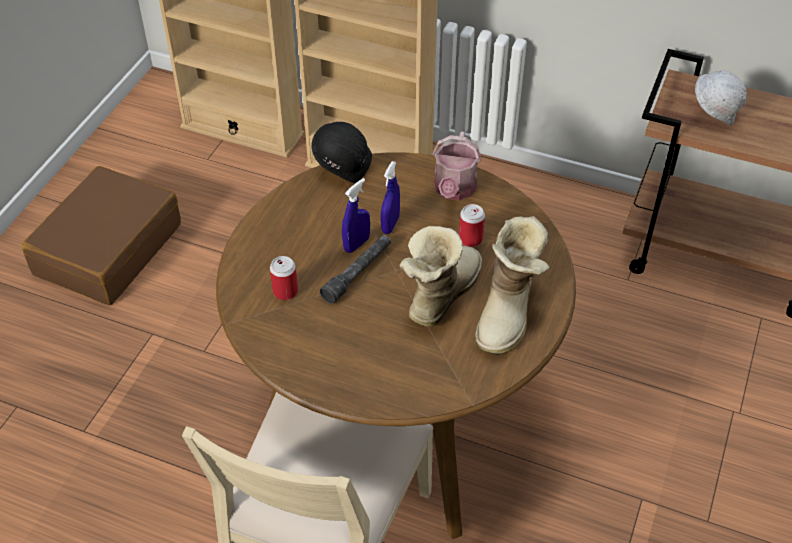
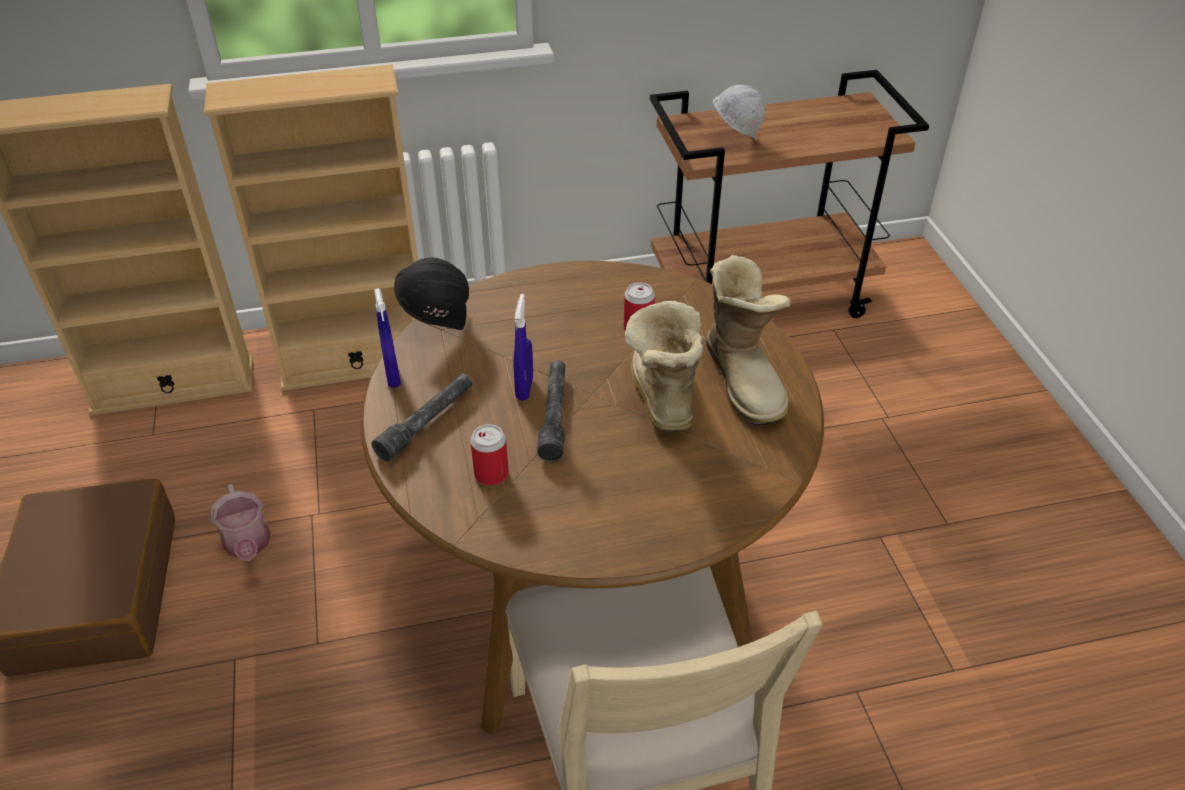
camera: 35 degrees left, 5 degrees down
(278, 237) = (427, 422): none -> grey flashlight
(390, 225) = (542, 352): blue spray bottle -> blue spray bottle (393, 376)
(454, 190) = (575, 291): watering can -> watering can (248, 545)

